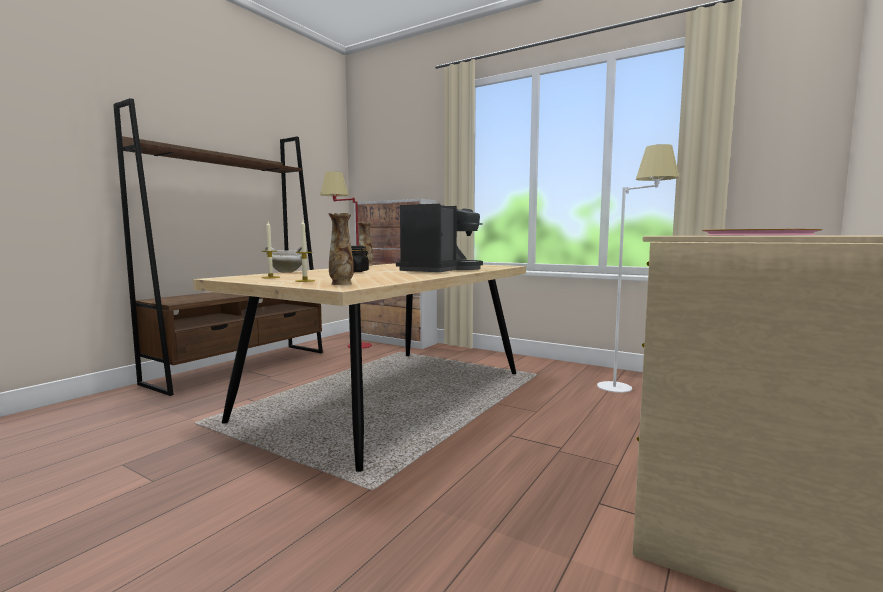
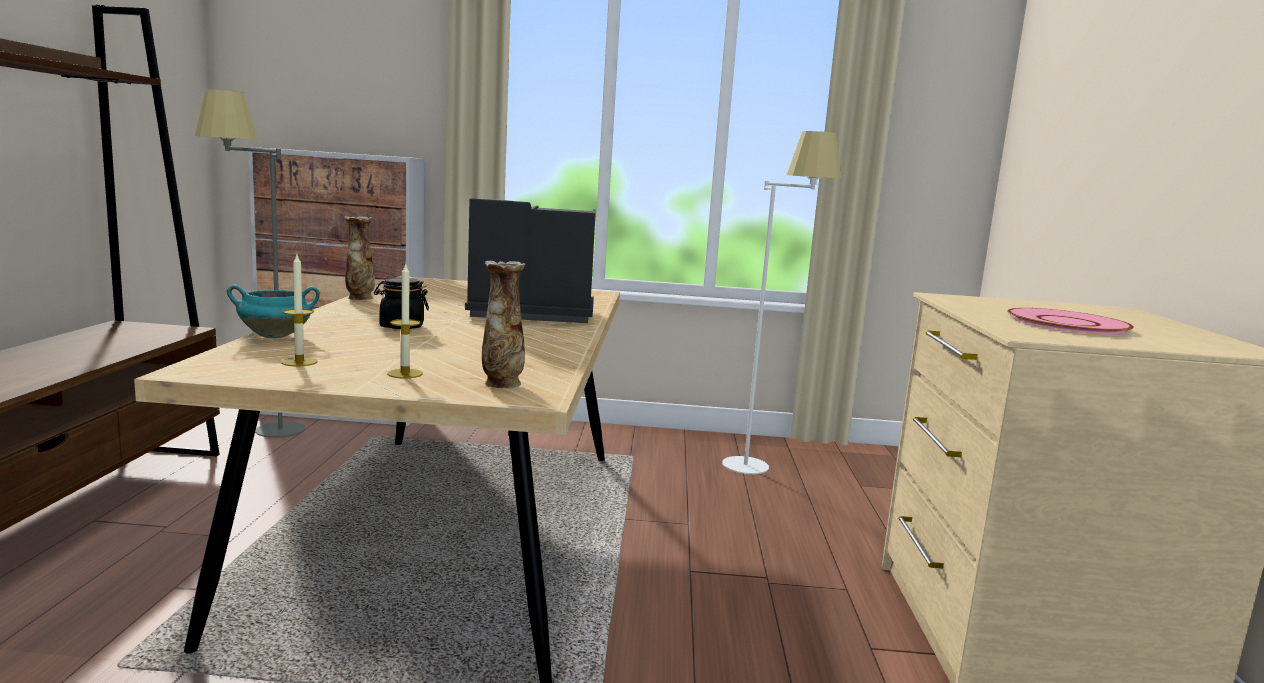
camera: 30 degrees left, 5 degrees up
(287, 272) = (276, 336): white cooking pot -> turquoise cooking pot
(348, 346) = (259, 434): red floor lamp -> grey floor lamp
(439, 270) = (528, 313): coffee machine -> coffee machine turned 90 degrees counterclockwise

